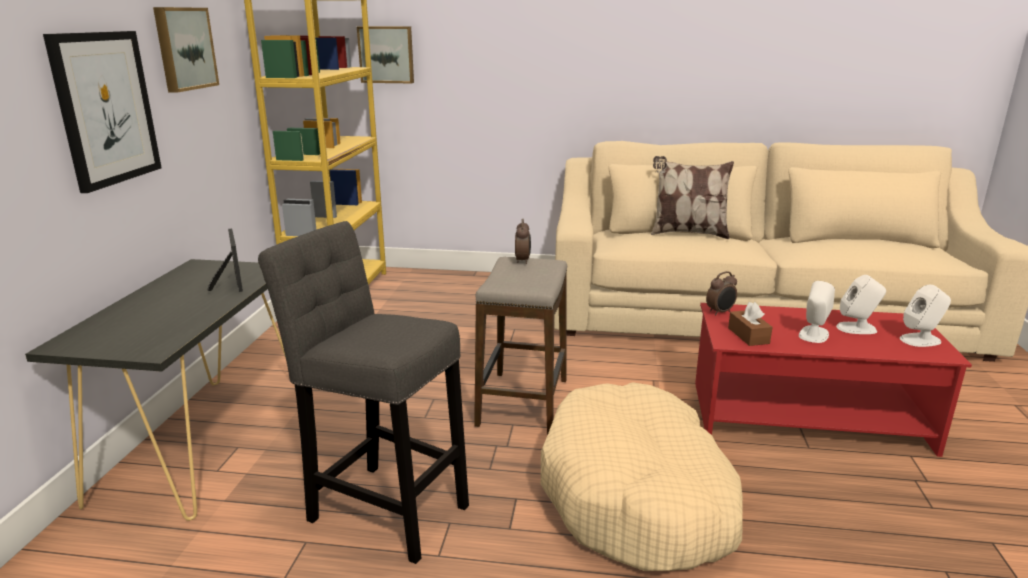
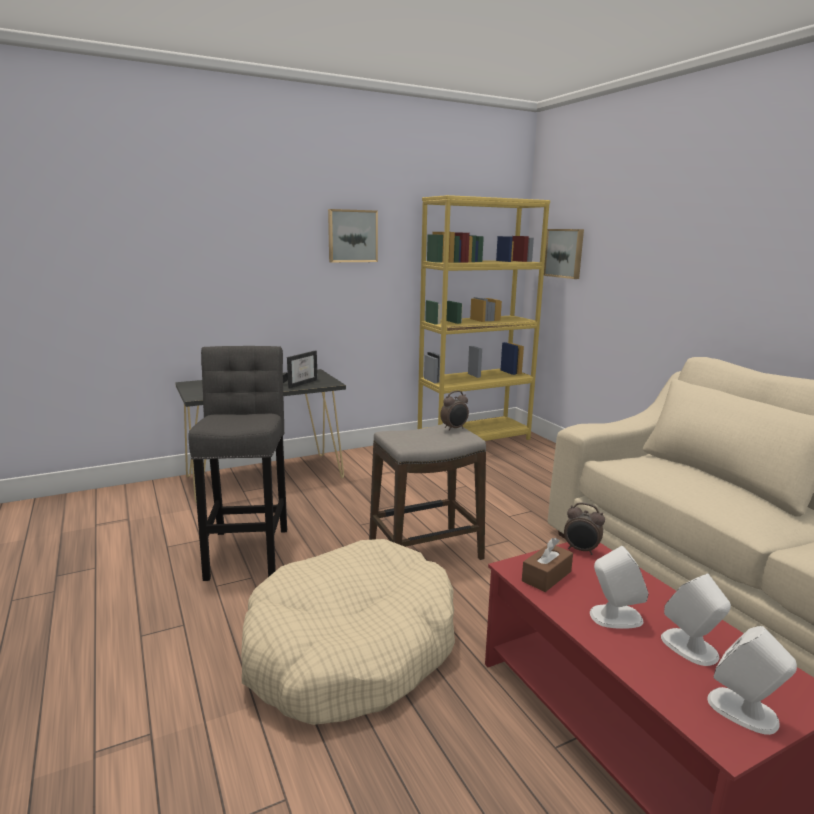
camera: 55 degrees right, 5 degrees down
(105, 108) = (270, 265): picture -> none
(687, 233) = (712, 477): pillow -> none

